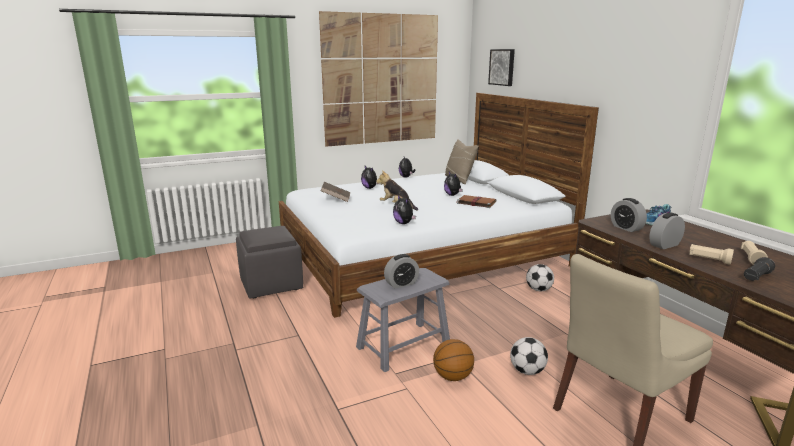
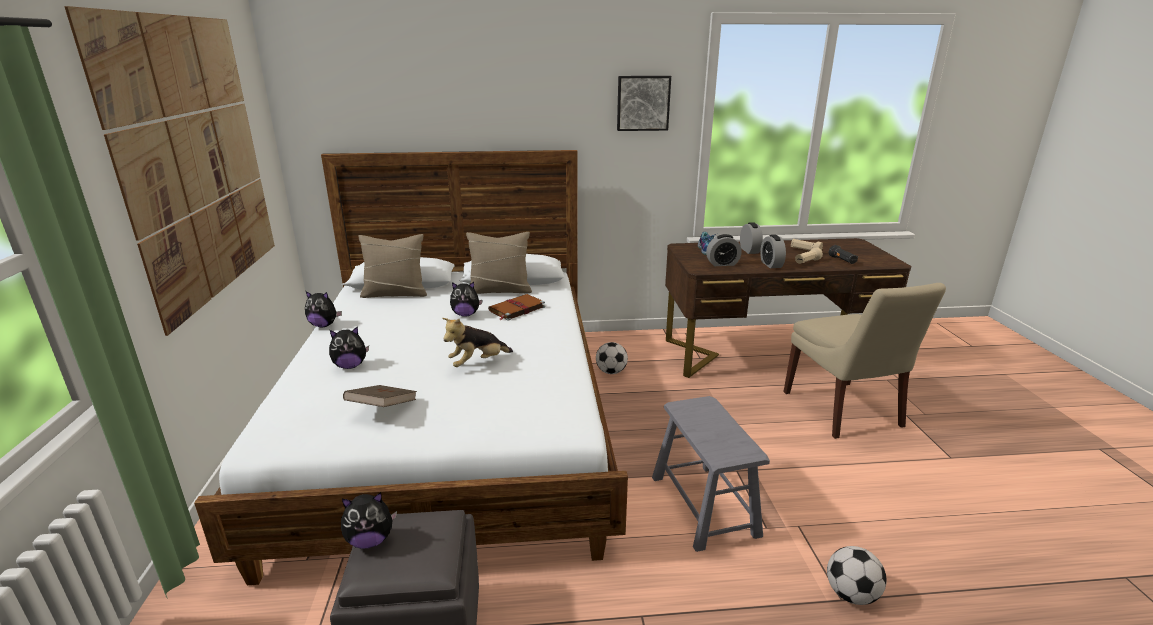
camera: 70 degrees left, 5 degrees up
(401, 284) = (714, 430): alarm clock -> alarm clock (749, 250)
(404, 223) = (561, 372): plush toy -> plush toy (370, 540)
(453, 377) = (778, 483): basketball -> none
(498, 195) = (500, 290): none -> beige pillow
(502, 67) = (368, 109): picture -> picture (643, 103)
(527, 371) = (772, 432): football -> football (851, 594)

